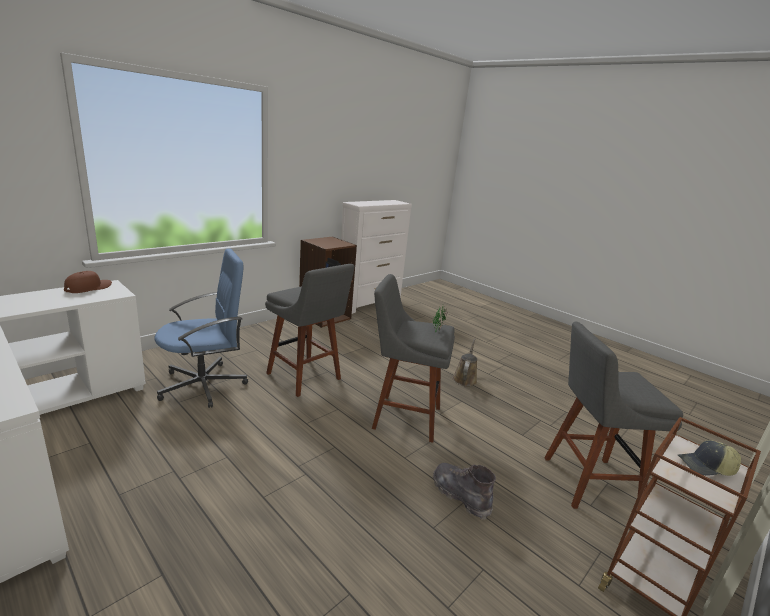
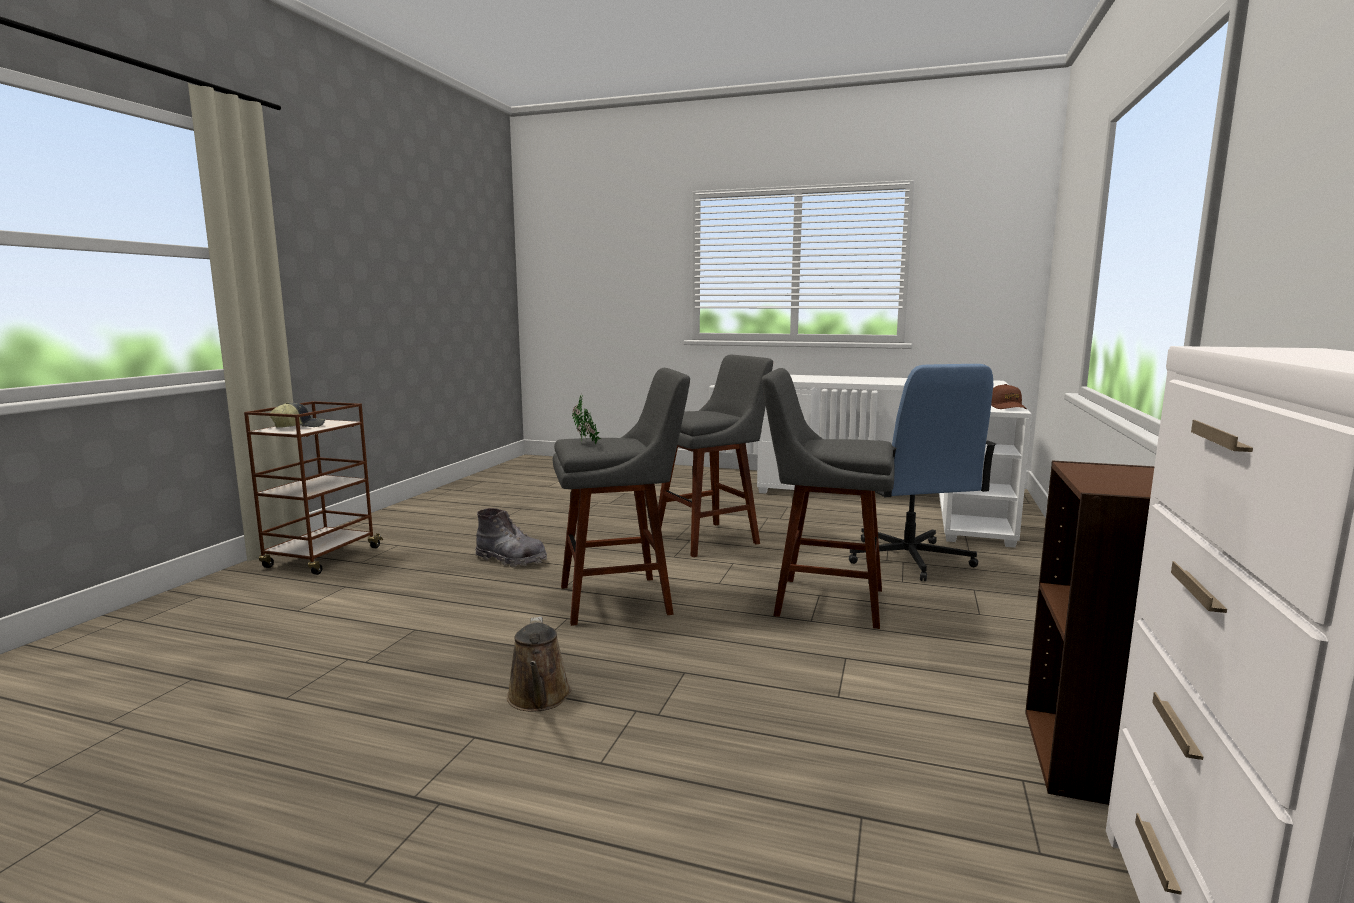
camera: 155 degrees right, 10 degrees down
(204, 385) = (908, 559): blue office chair -> blue office chair turned 45 degrees counterclockwise
(585, 482) = (336, 603): grey stool -> grey stool (711, 538)

